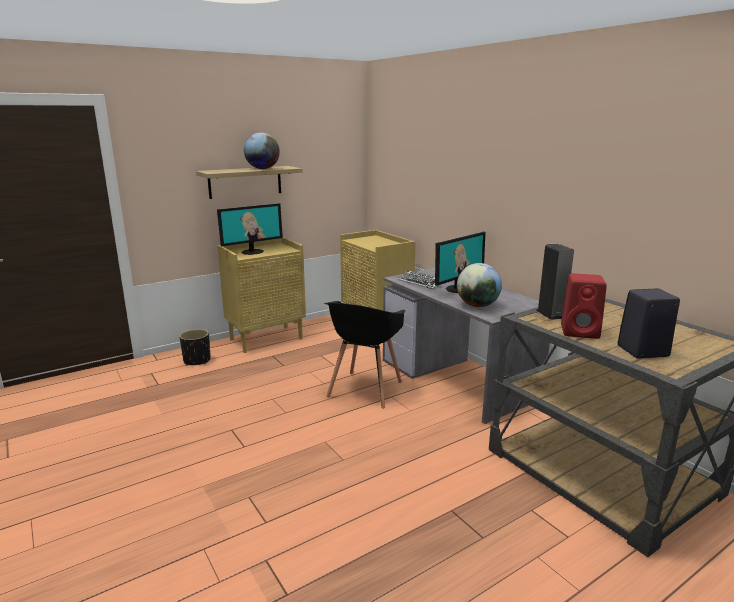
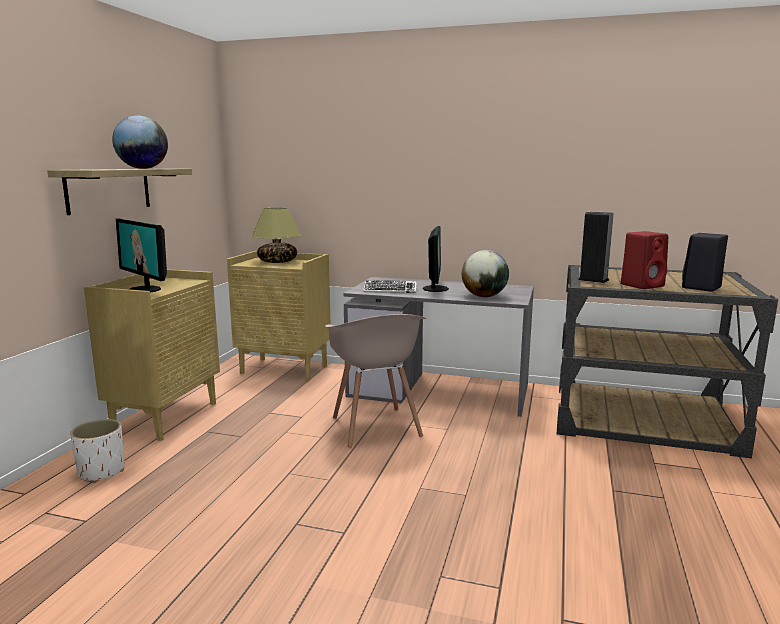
camera: 40 degrees left, 5 degrees down
(197, 361) = (101, 472): black planter -> white planter
(252, 252) = (145, 289): monitor -> monitor turned 120 degrees clockwise
(365, 390) = (375, 428): black chair -> beige chair
(377, 242) = (277, 262): none -> table lamp

